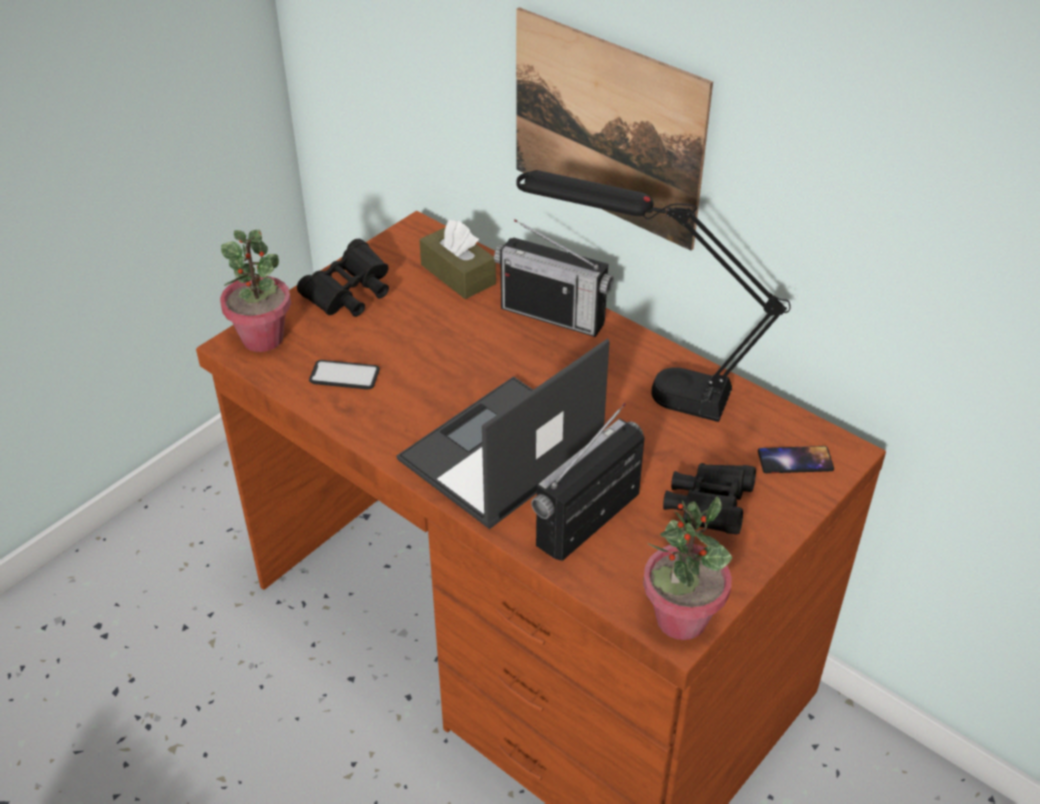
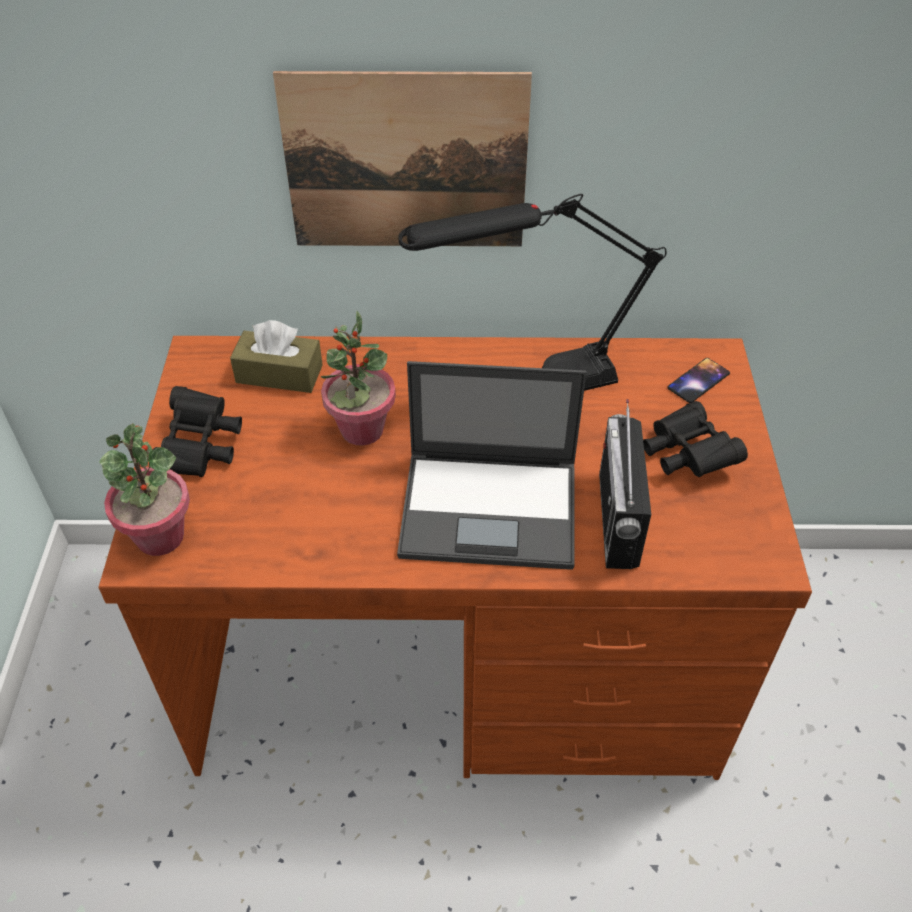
camera: 40 degrees left, 5 degrees up
(344, 376) = (281, 524): phone -> none
(500, 453) = (491, 509): laptop -> laptop turned 90 degrees counterclockwise
(553, 315) = (400, 366): radio -> none
(680, 619) = (764, 553): potted plant -> potted plant (361, 430)

